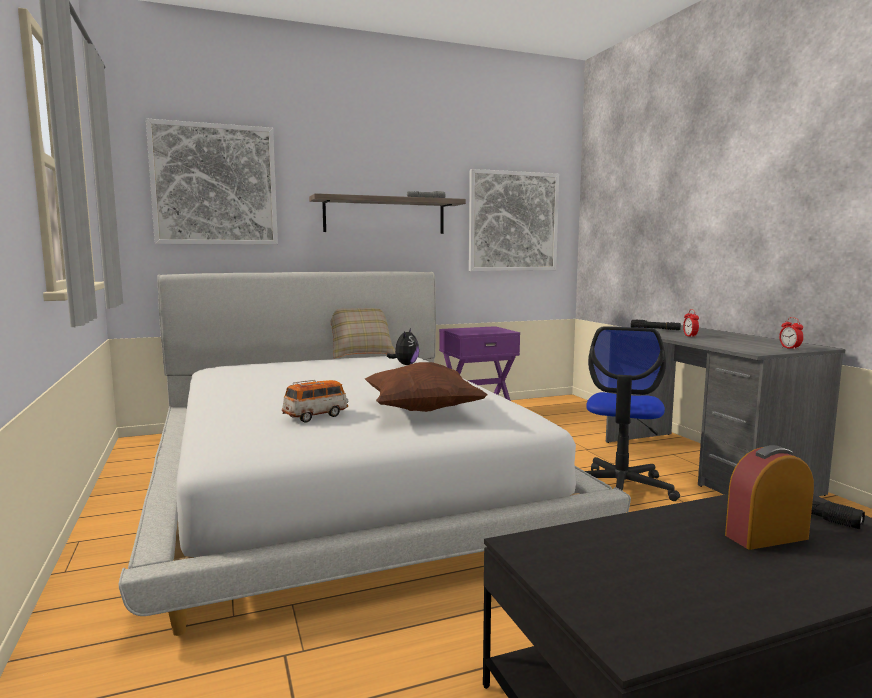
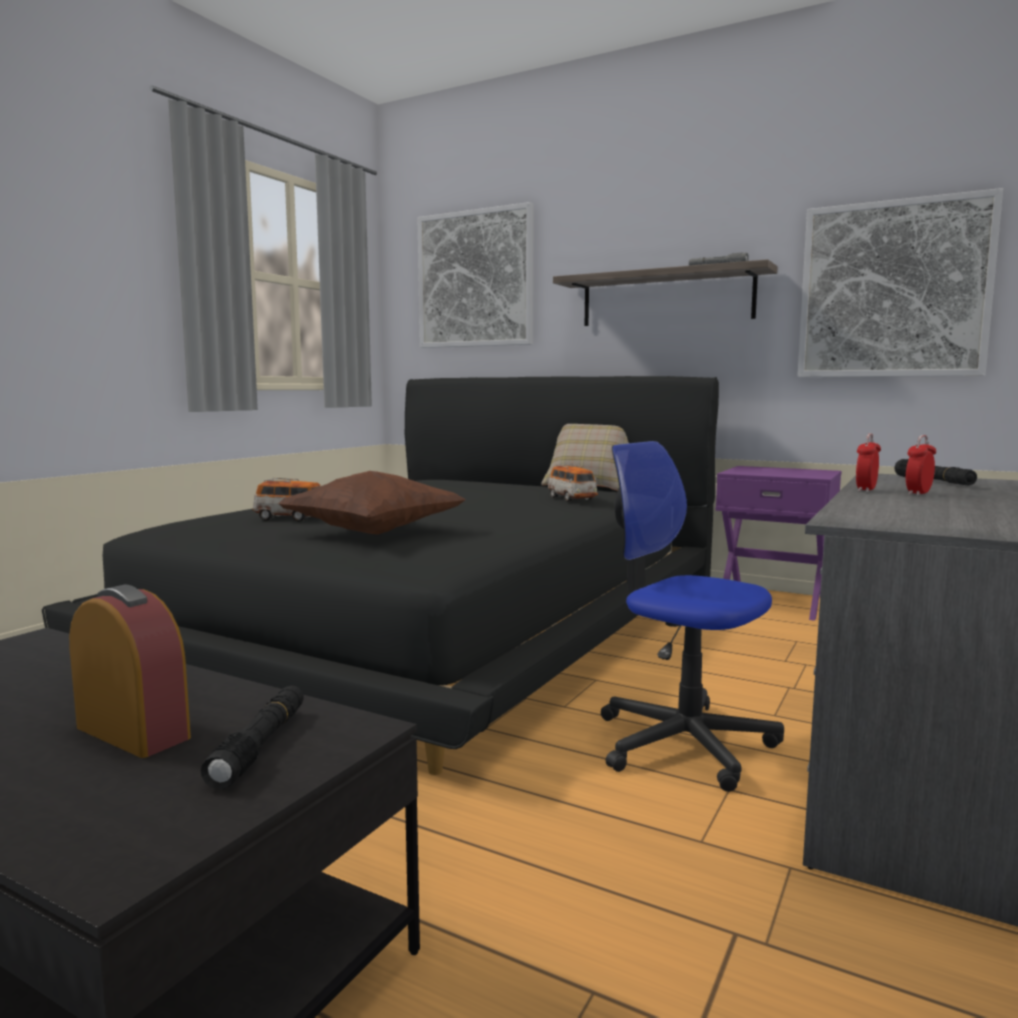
camera: 50 degrees right, 0 degrees up
(344, 477) = (438, 618): white bed -> black bed
(405, 364) = (572, 499): plush toy -> toy car
(620, 488) = (683, 743): office chair -> office chair turned 60 degrees clockwise
(790, 348) = (988, 530): alarm clock -> alarm clock (866, 490)

